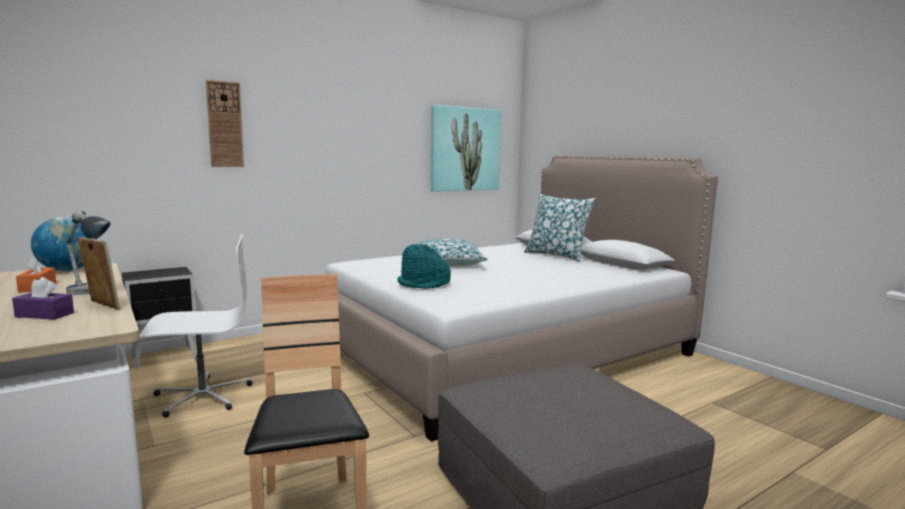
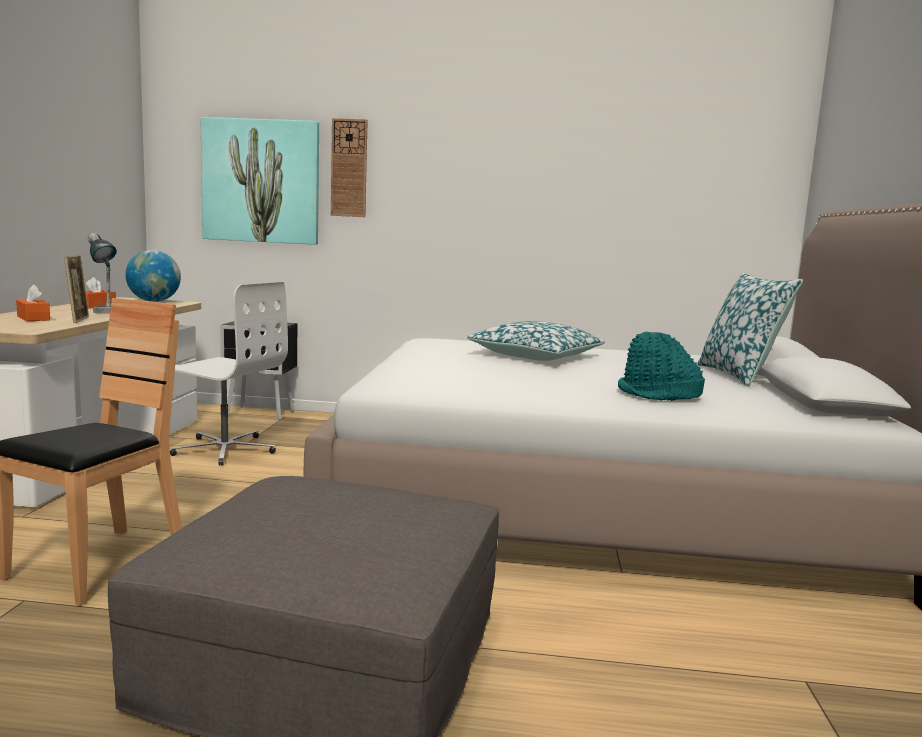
camera: 40 degrees right, 0 degrees up
(44, 315) = (33, 318): purple tissue box -> orange tissue box
(424, 284) = (426, 366): turquoise hat -> turquoise hat (658, 395)
(464, 149) = (689, 205): picture -> picture (261, 181)

